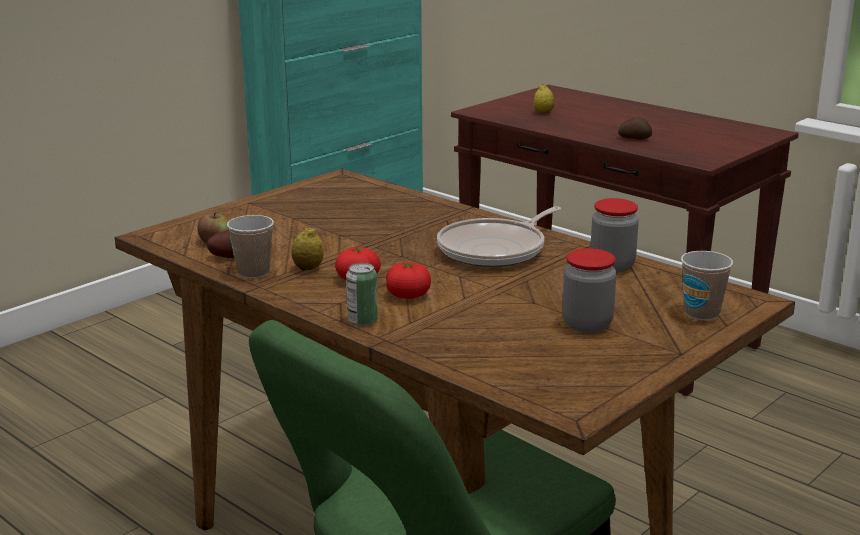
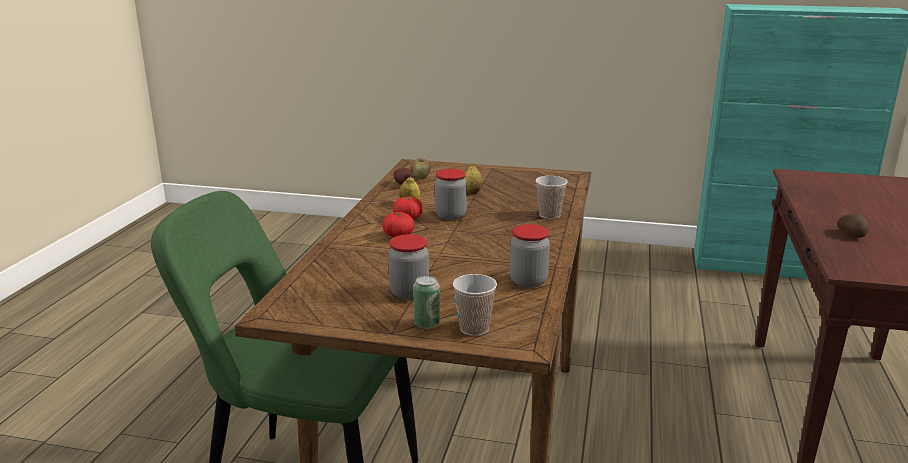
camera: 60 degrees right, 0 degrees up
(253, 272) = (388, 195): cup -> cup (549, 215)
(362, 321) = (349, 233): can -> can (427, 324)
(382, 257) = (450, 216): none -> jar
(495, 250) = (507, 241): frying pan -> none
(543, 112) = (843, 192): lemon -> lemon (472, 192)

